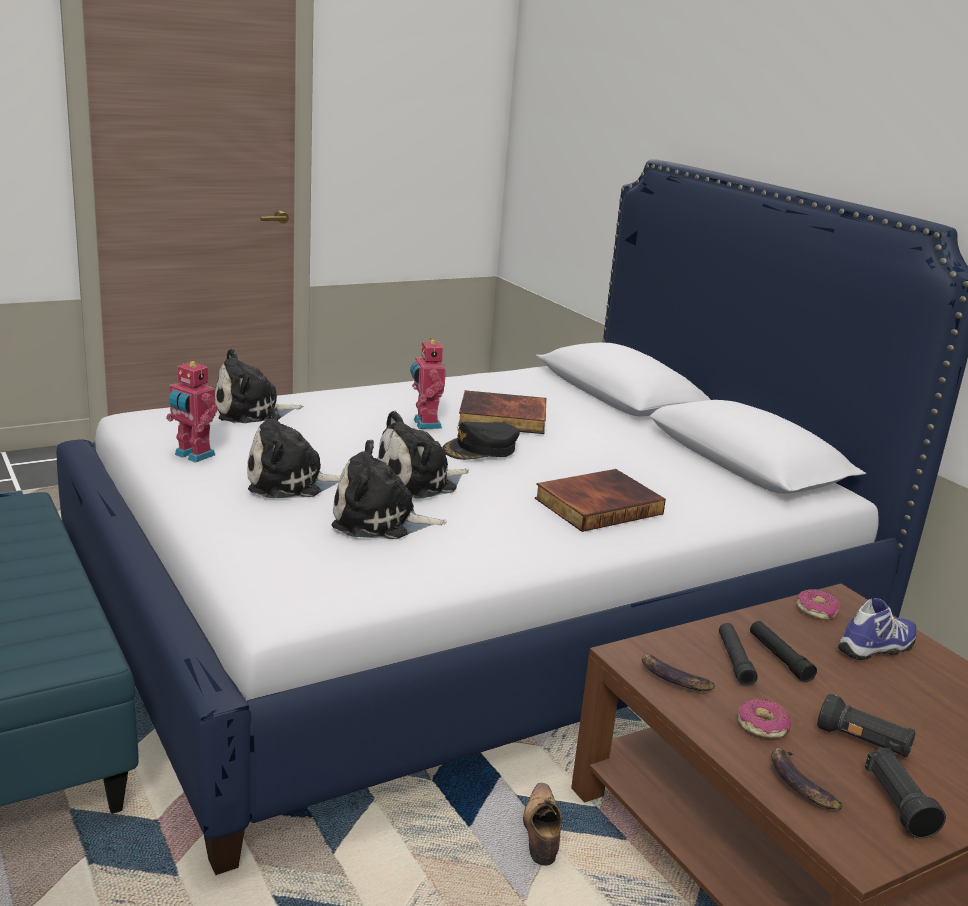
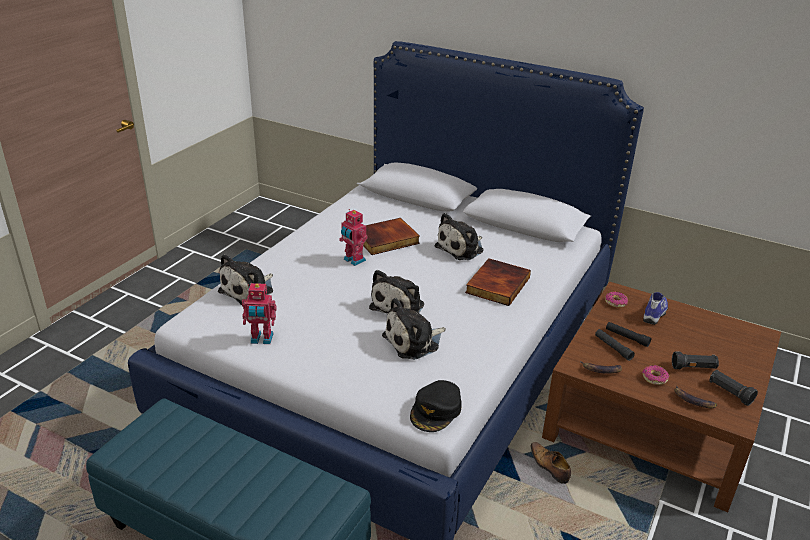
camera: 30 degrees left, 10 degrees up
(291, 482) = (338, 335): plush toy -> plush toy (461, 248)
(481, 449) = (403, 268): black cap -> black cap (436, 411)

